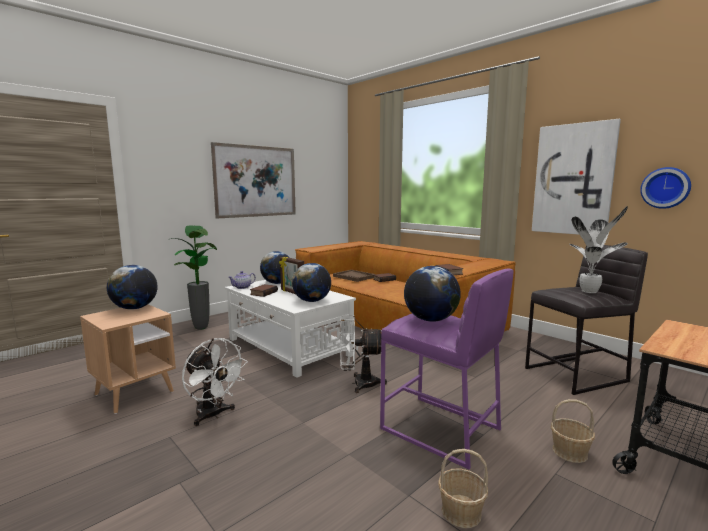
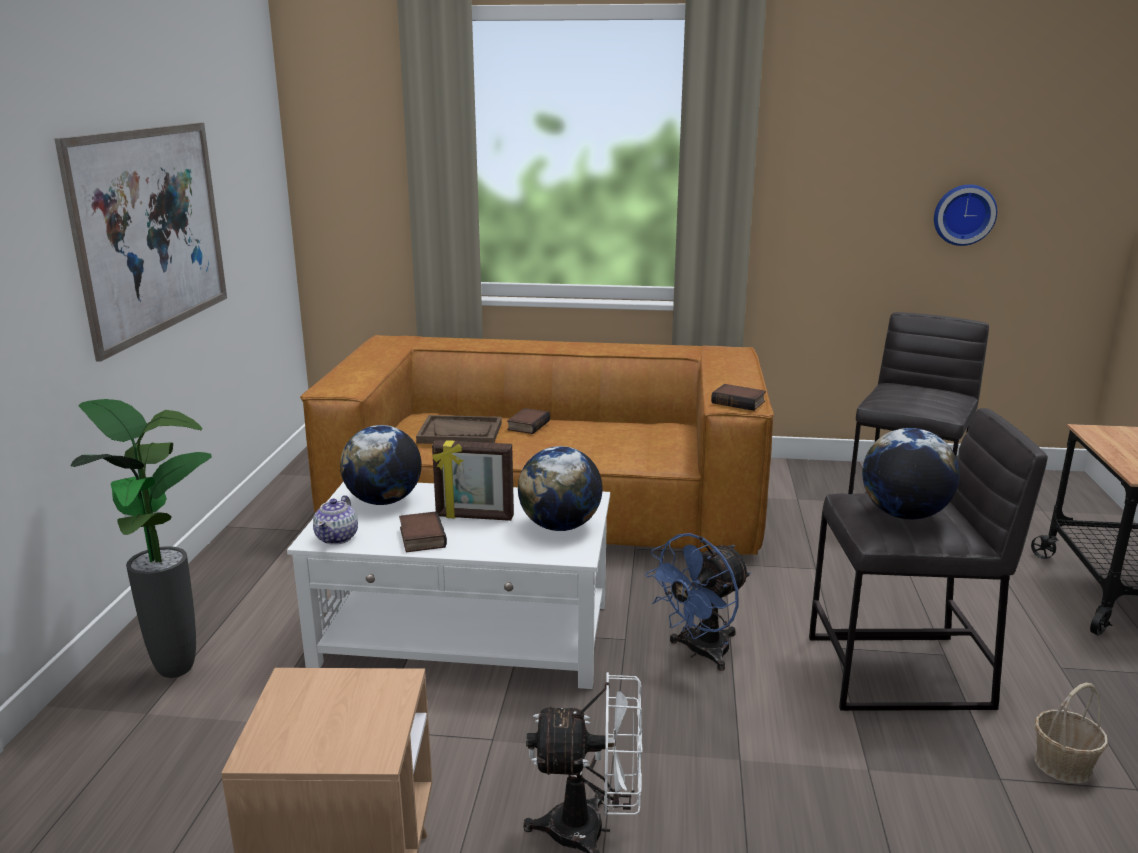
camera: 40 degrees left, 10 degrees up
(134, 308) = (301, 691): globe -> none
(359, 383) = (699, 652): white fan -> blue fan
(440, 429) = (900, 673): purple stool -> grey stool
(570, 452) = (1037, 633): basket -> none
(573, 179) = (833, 198): picture -> none
(591, 292) = (932, 393): potted plant -> none

